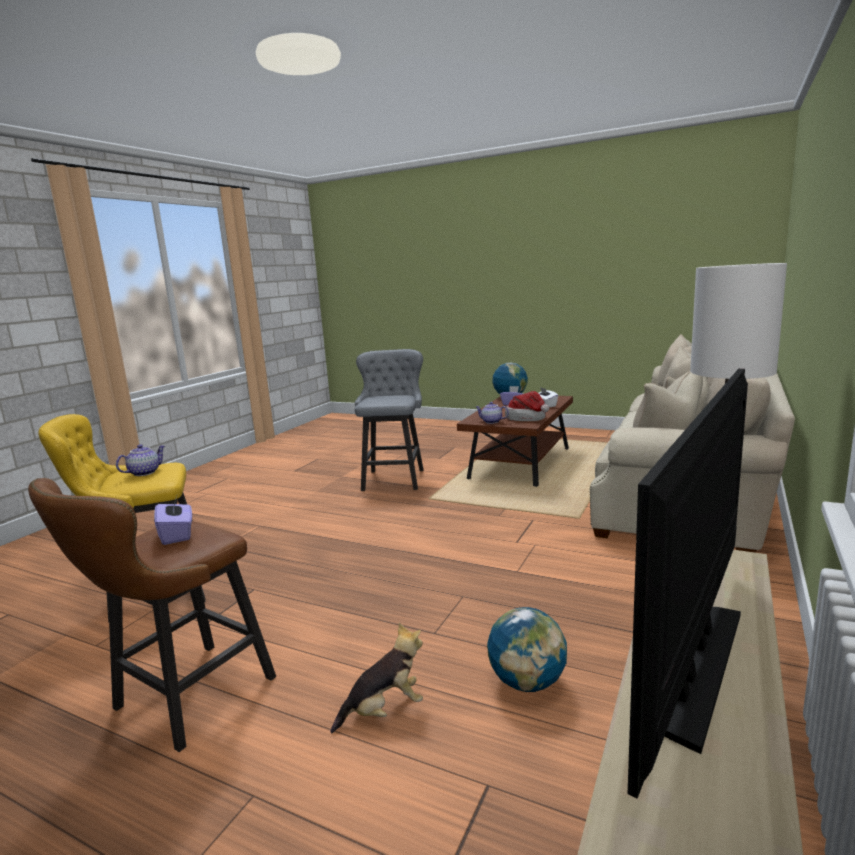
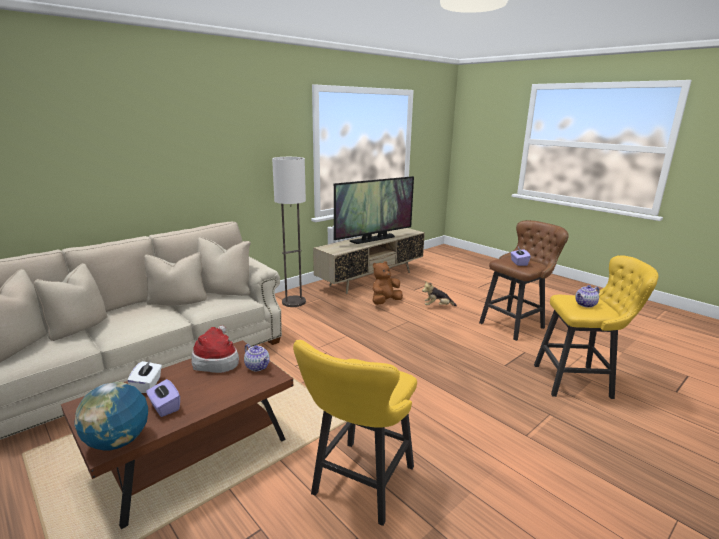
camera: 160 degrees left, 5 degrees up
(395, 476) = (358, 489): grey stool -> yellow stool
(527, 682) = (385, 302): globe -> brown plush toy

